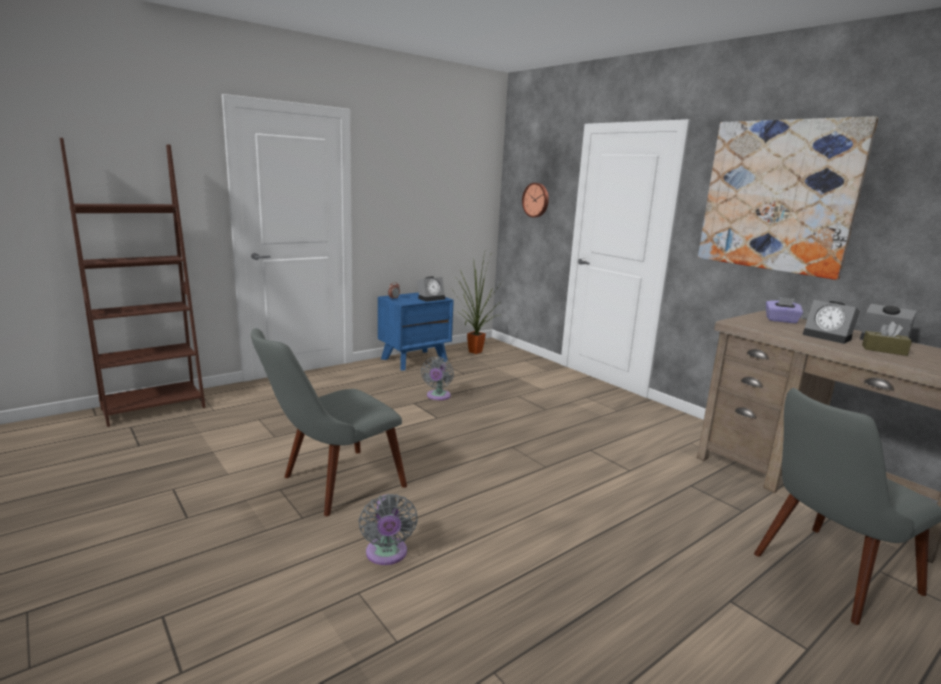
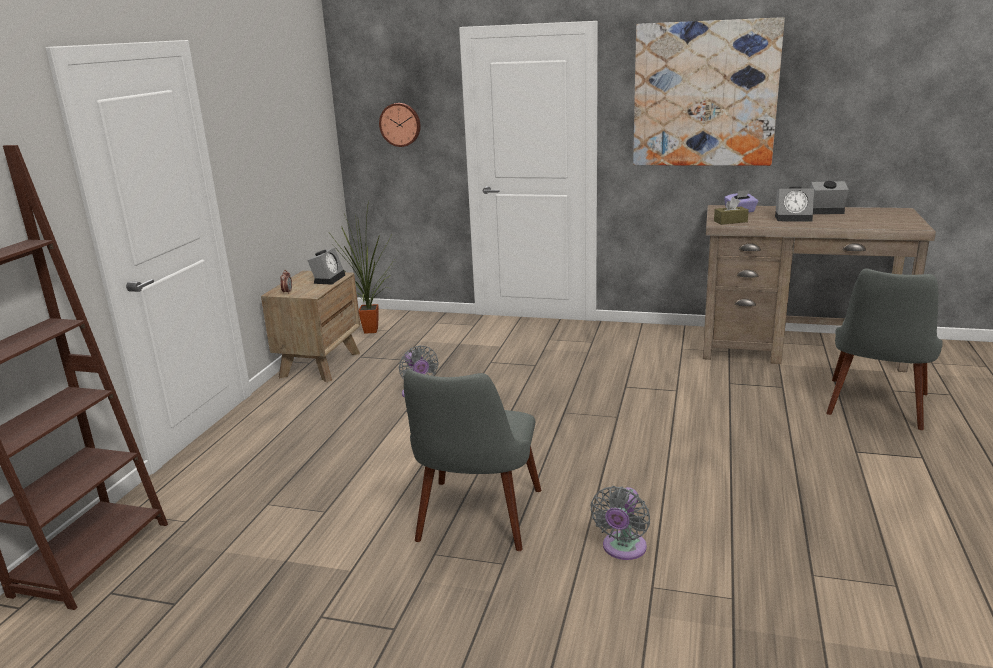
camera: 35 degrees left, 5 degrees up
(386, 554) = (622, 549): grey fan -> grey fan turned 75 degrees clockwise
(414, 360) = (320, 364): blue nightstand -> brown nightstand
(884, 350) = (839, 219): brown tissue box -> brown tissue box (730, 221)

